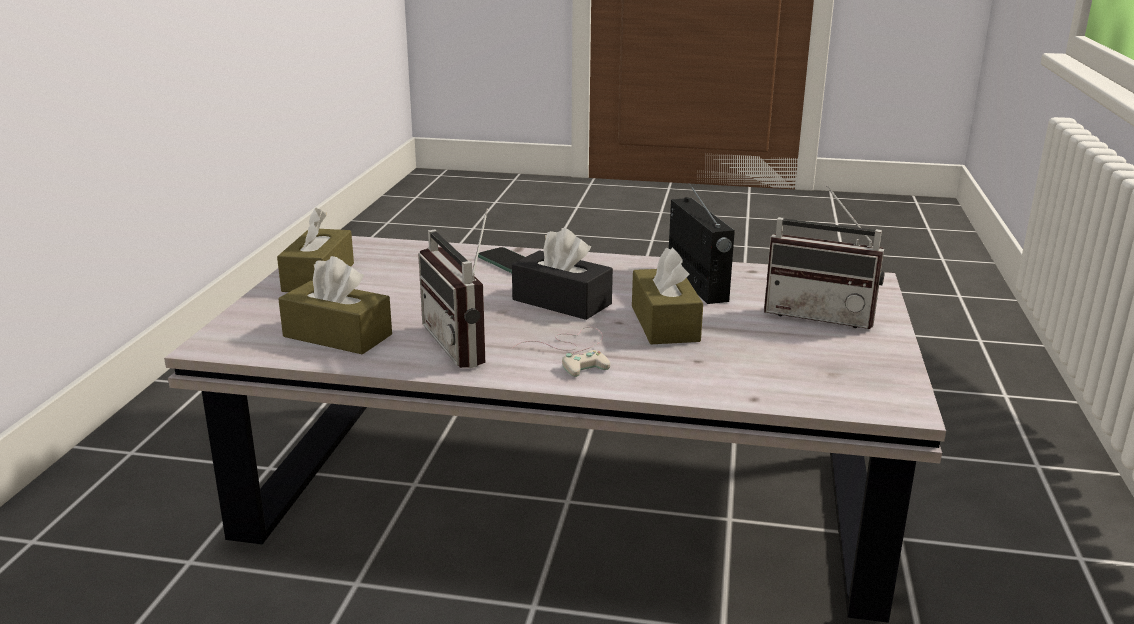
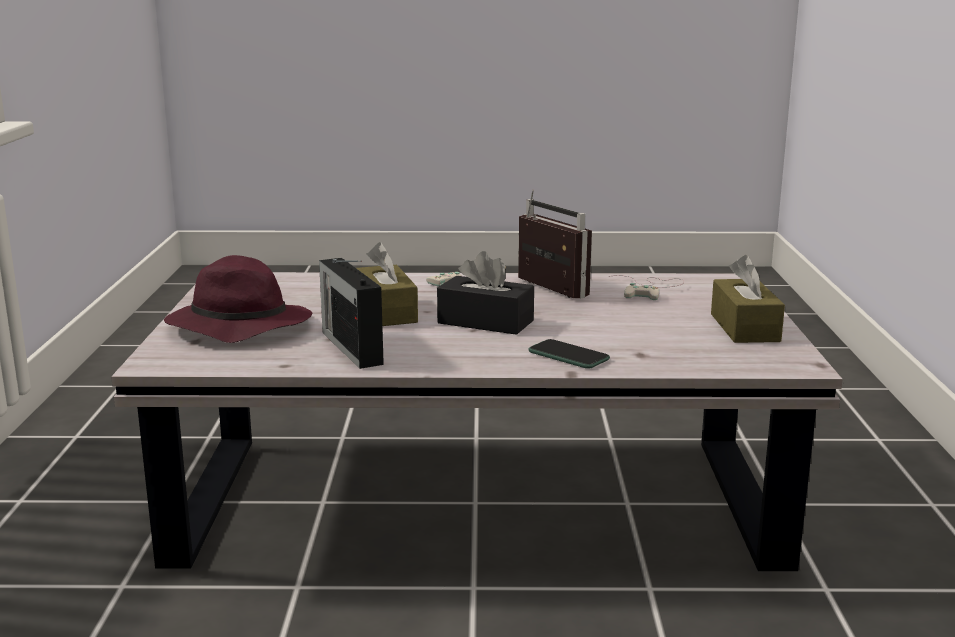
camera: 170 degrees right, 5 degrees down
(337, 335) = (650, 289): brown tissue box -> white game controller
(821, 314) = (237, 327): radio -> purple hat

